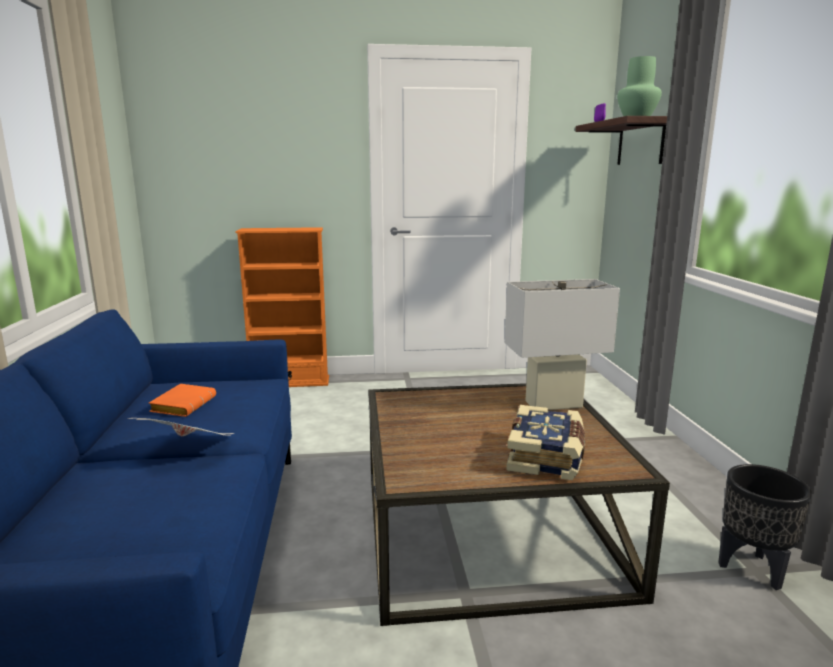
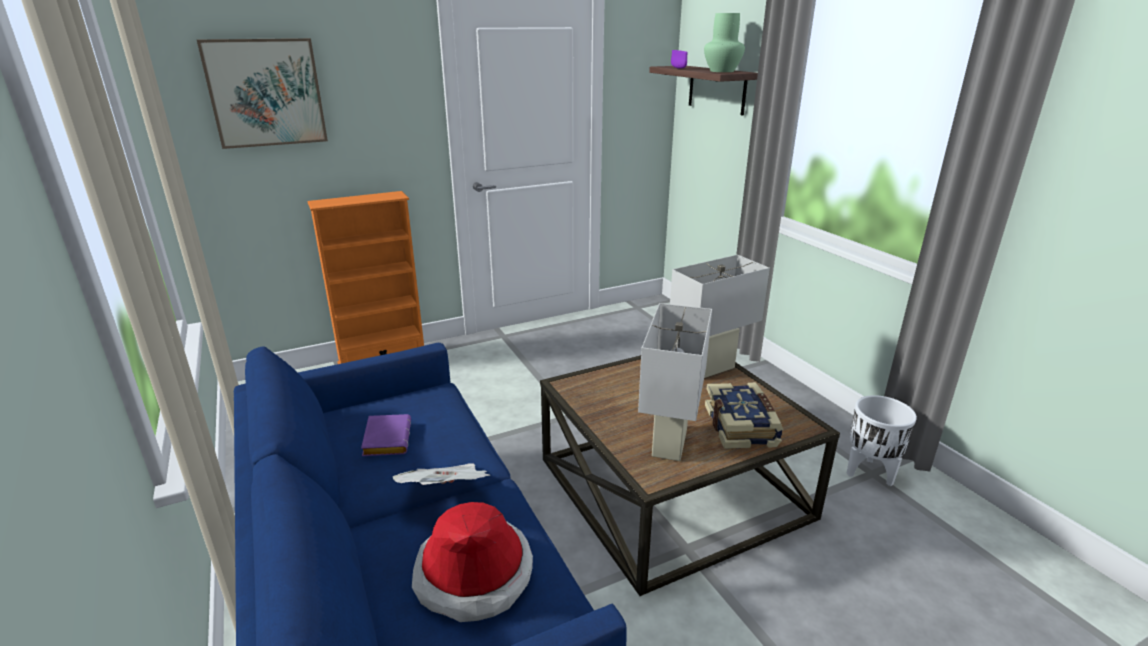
camera: 20 degrees left, 10 degrees up
(141, 515) = (474, 574): none -> hat
(183, 405) = (386, 439): orange book -> purple book
(218, 135) = (266, 93): none -> picture
(451, 456) = (669, 443): none -> white table lamp
(752, 569) = (870, 473): black planter -> white planter

